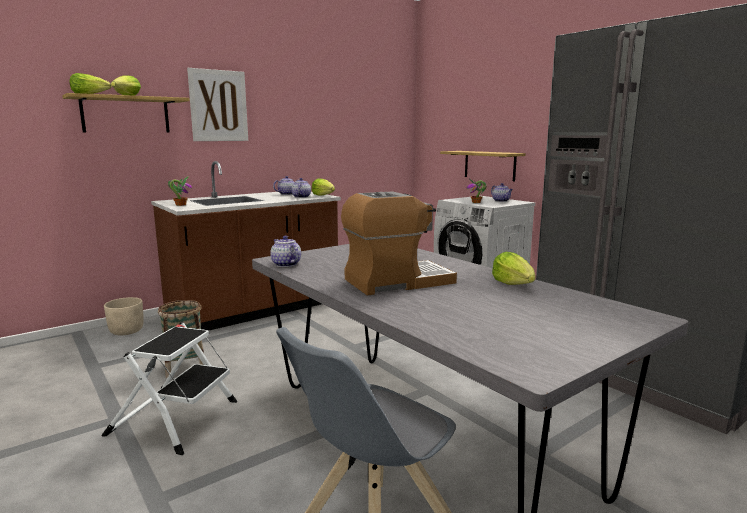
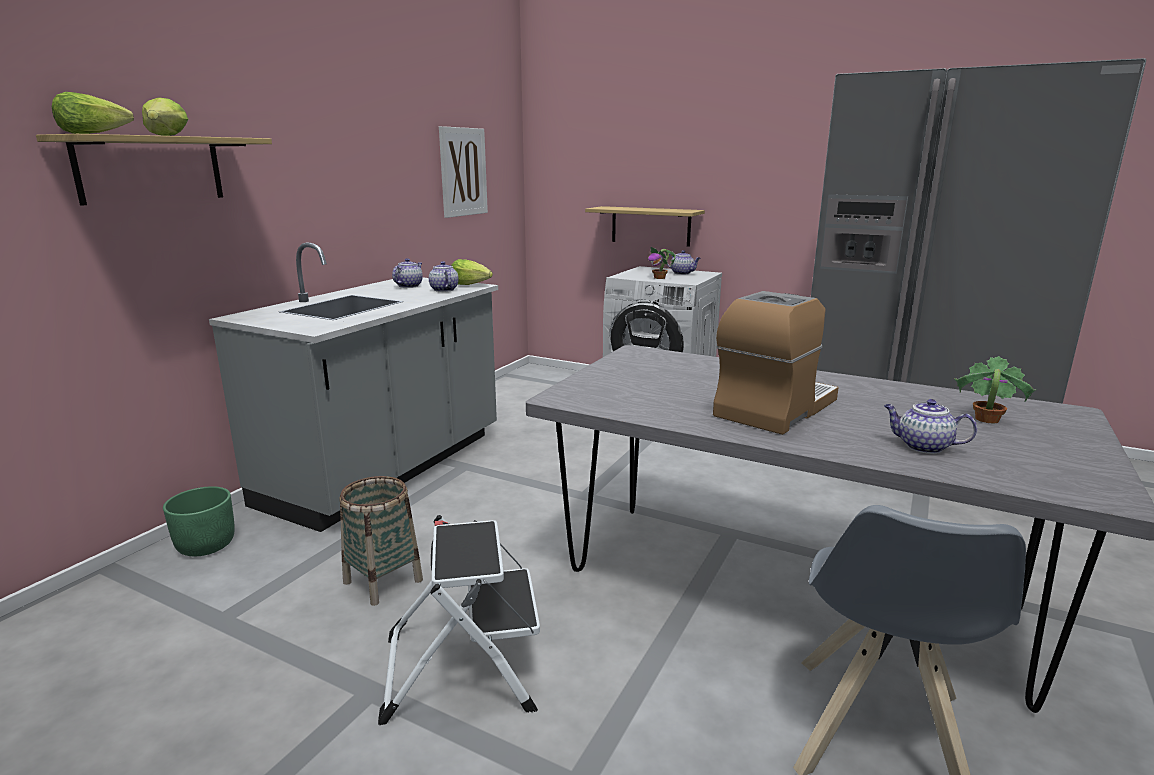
camera: 25 degrees left, 5 degrees up
(127, 331) = (206, 545): beige planter -> green planter
(180, 205) = (287, 322): potted plant -> potted plant (986, 419)
(218, 106) = (290, 148): picture -> picture (463, 172)
(255, 310) = (387, 469): brown counter -> grey counter
(285, 264) = (591, 404): teapot -> teapot (922, 446)
(514, 284) = (892, 391): lettuce -> none

